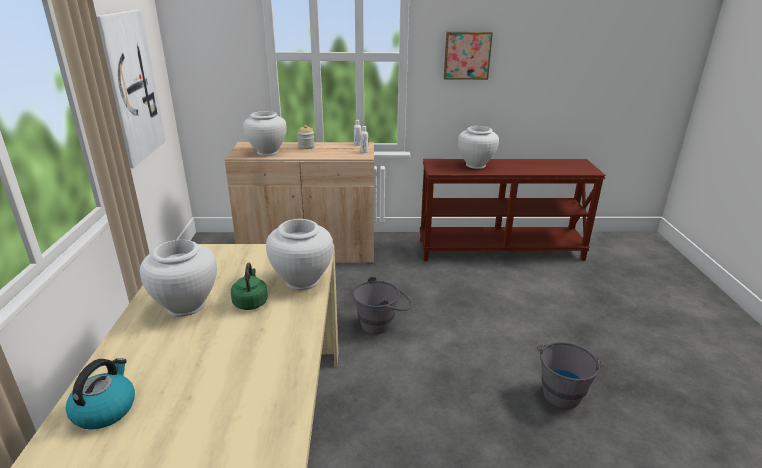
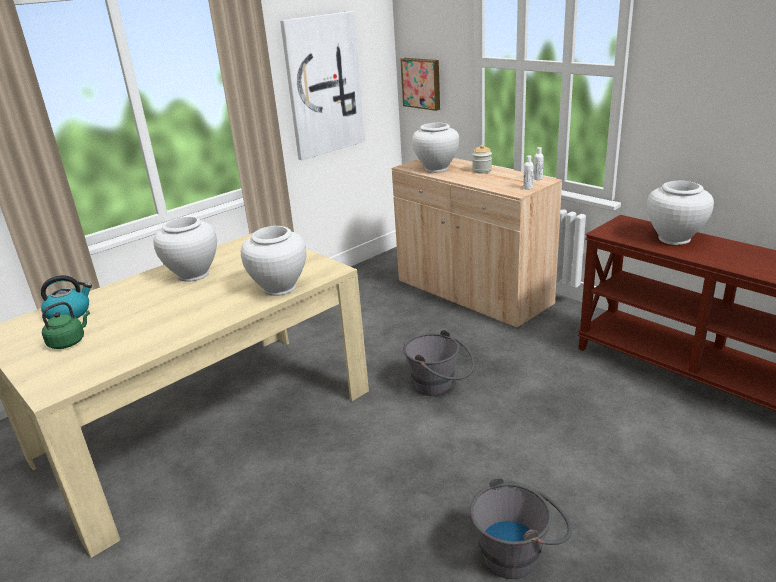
camera: 50 degrees right, 0 degrees up
(251, 302) = (226, 288): green kettle -> green kettle (69, 342)
(467, 55) = (709, 74): picture -> picture (422, 83)

